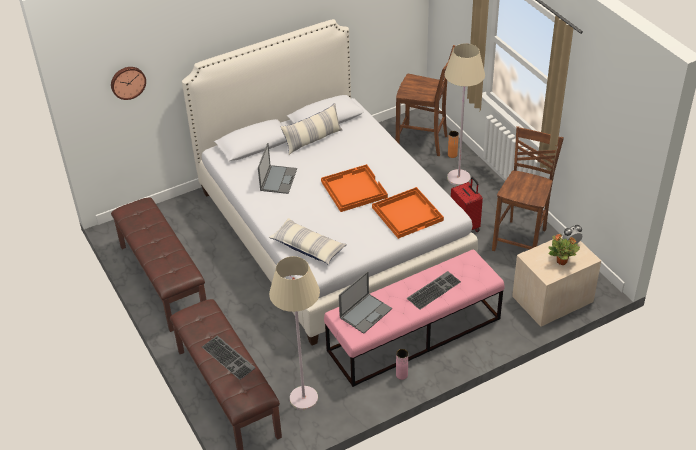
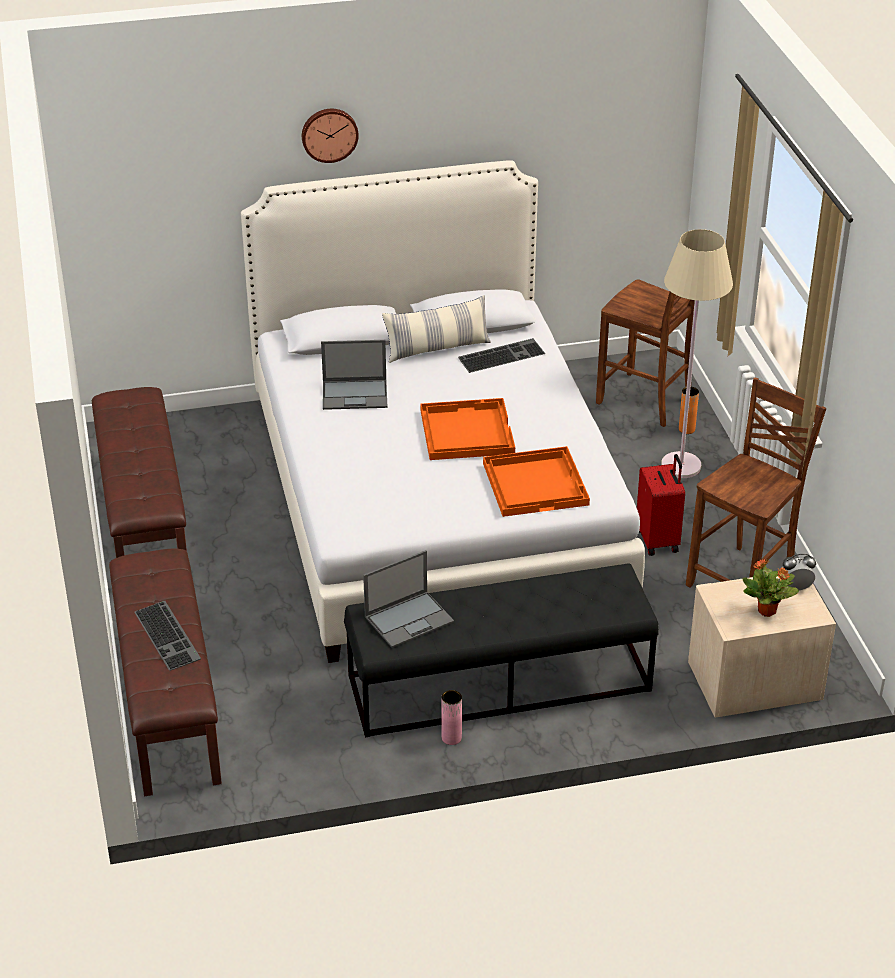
camera: 15 degrees right, 5 degrees down
(127, 82) = (154, 196): wall clock -> wall clock (329, 134)
(278, 179) = (355, 394): laptop -> laptop turned 60 degrees clockwise
(303, 398) = (281, 736): beige floor lamp -> none
(308, 247) = (354, 500): pillow -> none
(415, 334) = (500, 683): pink bench -> black bench
(433, 289) = (534, 608): keyboard -> keyboard (501, 355)

